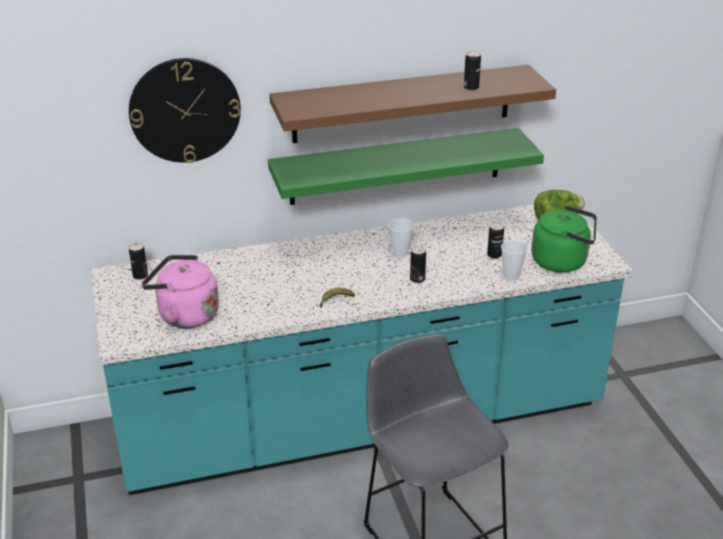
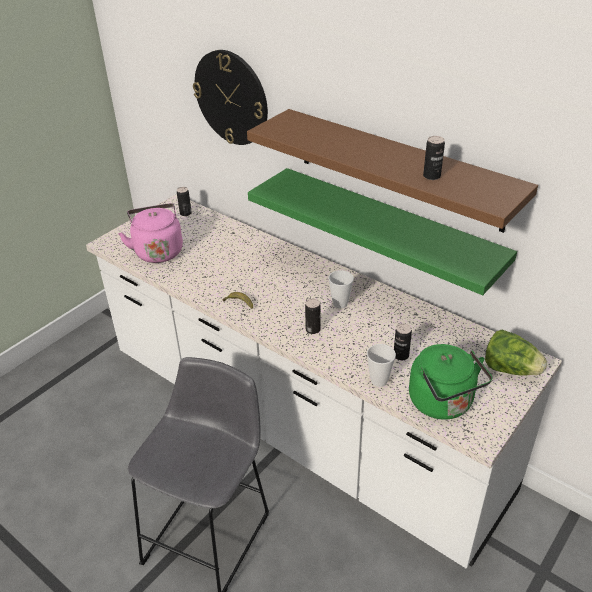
camera: 55 degrees right, 5 degrees up
(361, 421) = (299, 422): turquoise counter -> white counter

